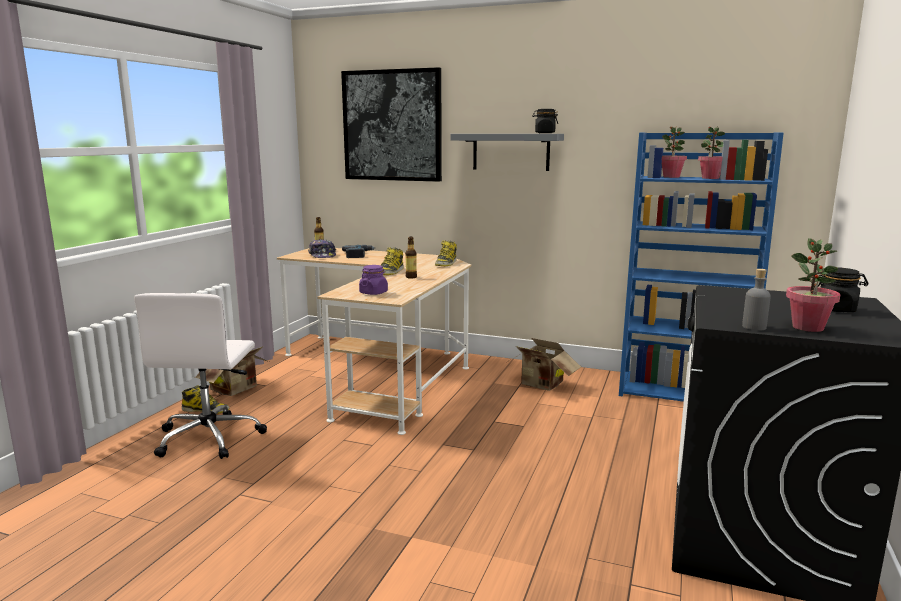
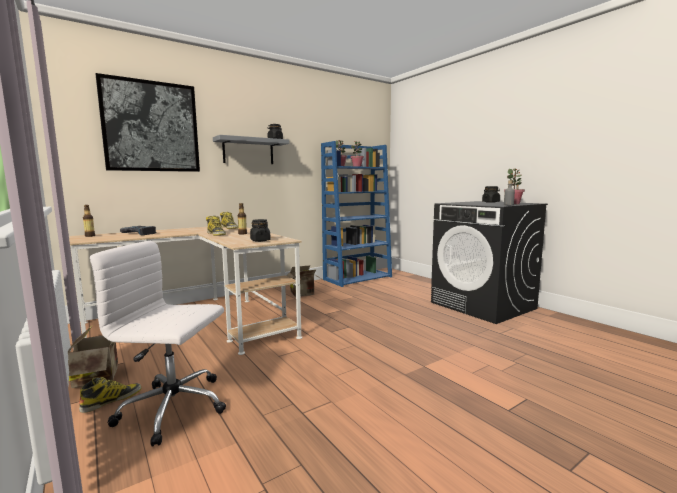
camera: 55 degrees left, 5 degrees down
(210, 437) = (175, 408): white office chair -> white office chair turned 150 degrees clockwise
(322, 255) = (112, 237): cap -> none
(373, 293) = (260, 240): purple jar -> black jar

